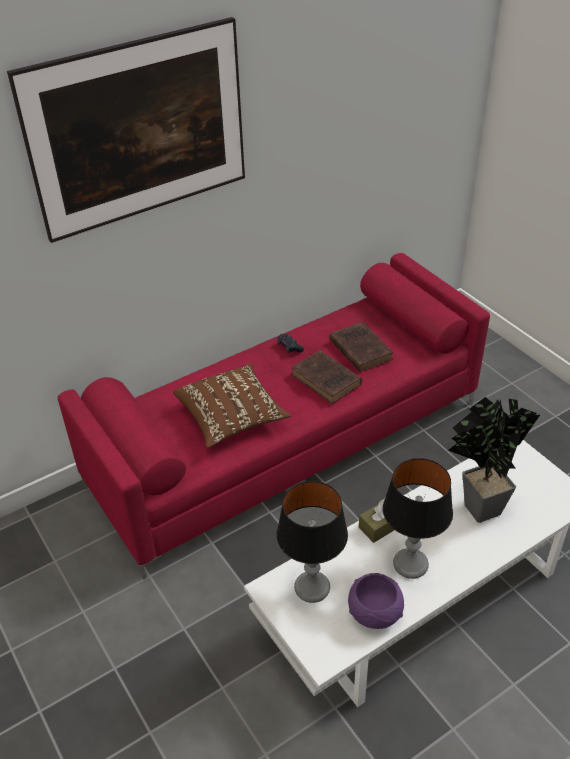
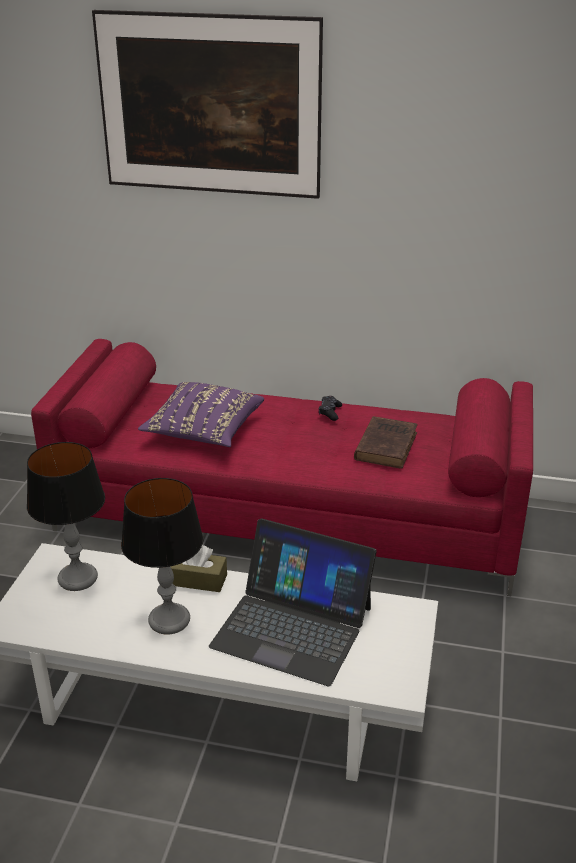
camera: 45 degrees right, 10 degrees down
(231, 417) = (204, 431): brown pillow -> purple pillow
(327, 380) = (317, 450): brown book -> none
(373, 613) = (86, 627): purple bowl -> none
(476, 508) = (292, 626): potted plant -> laptop

